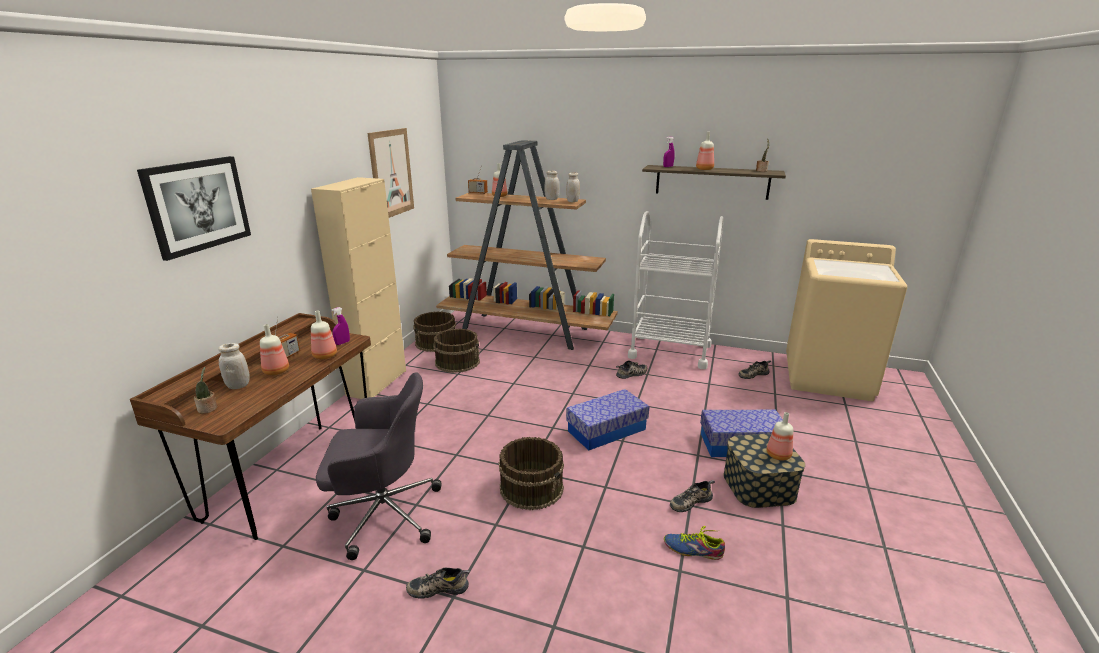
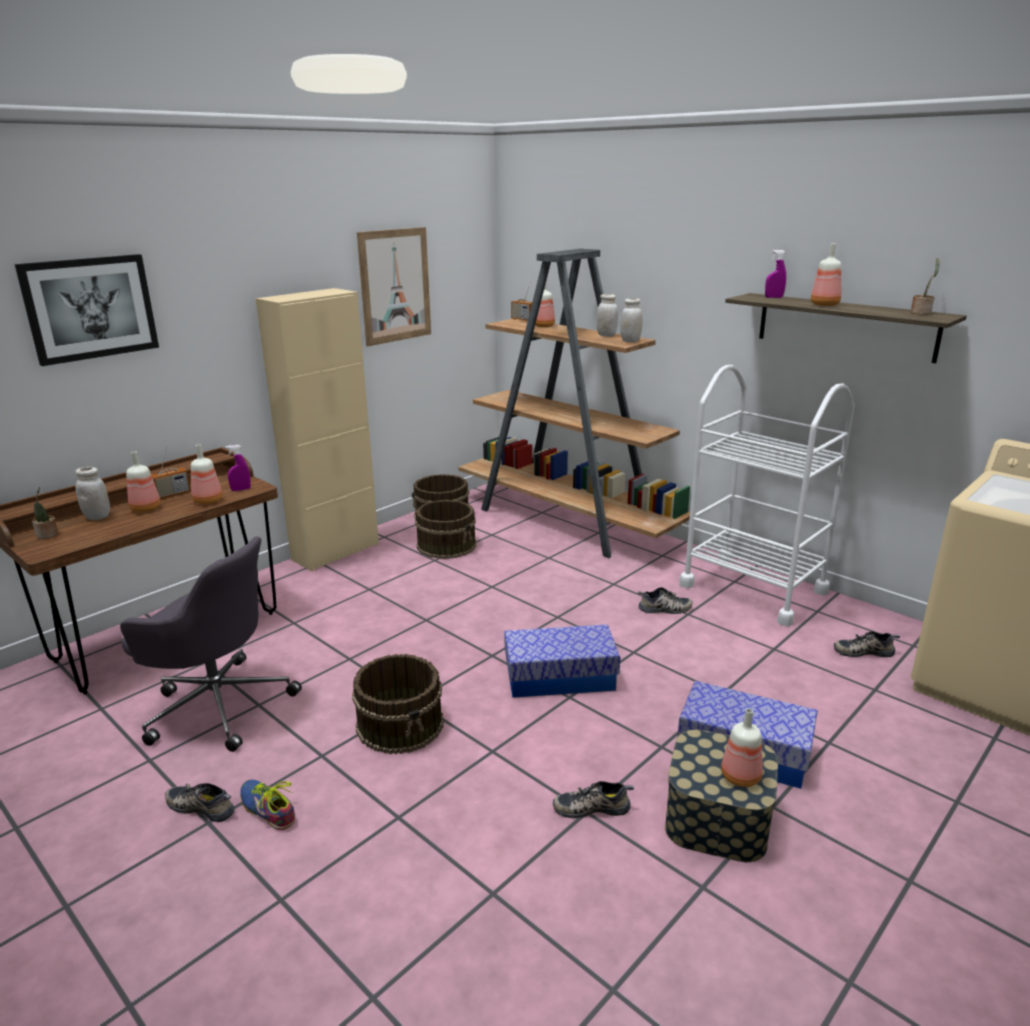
camera: 25 degrees right, 0 degrees up
(693, 550) = (536, 873): shoe -> shoe (267, 809)

